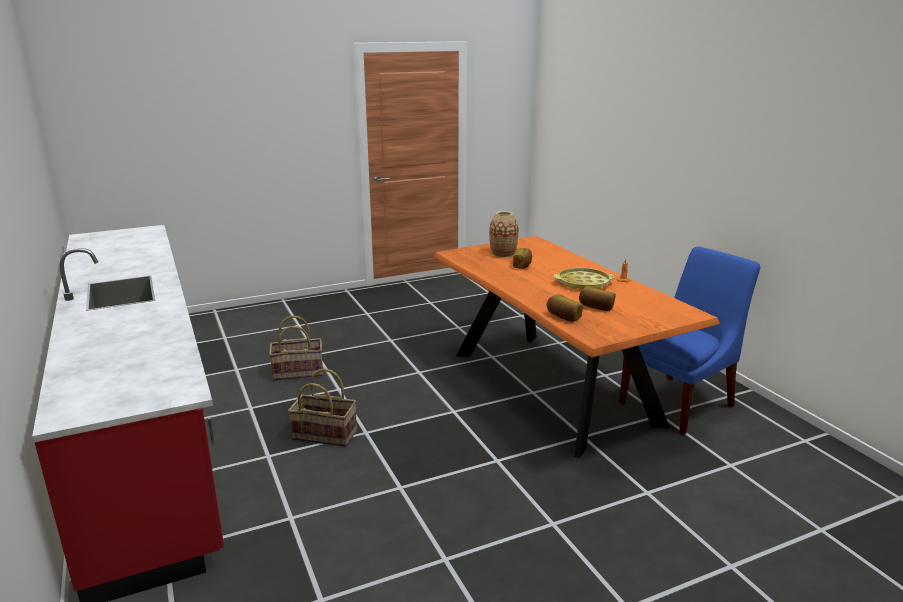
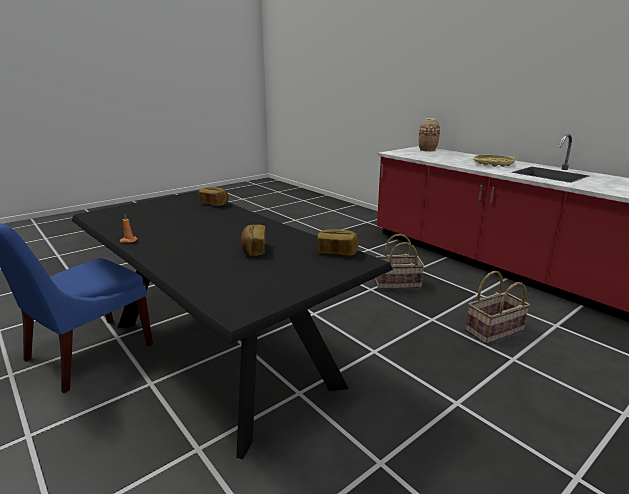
camera: 165 degrees right, 0 degrees up
(503, 254) = (286, 267): vase -> vase (427, 150)
(552, 387) = (220, 354): orange dining table -> black dining table
(583, 283) = (181, 233): yellow tray -> yellow tray (493, 164)
(596, 307) = (181, 212): bread -> bread (337, 252)

